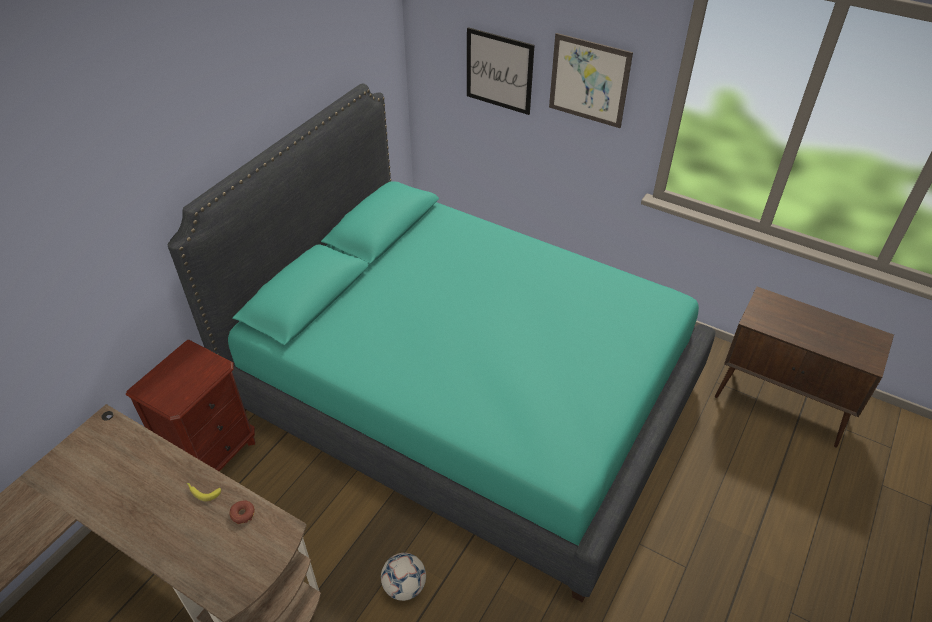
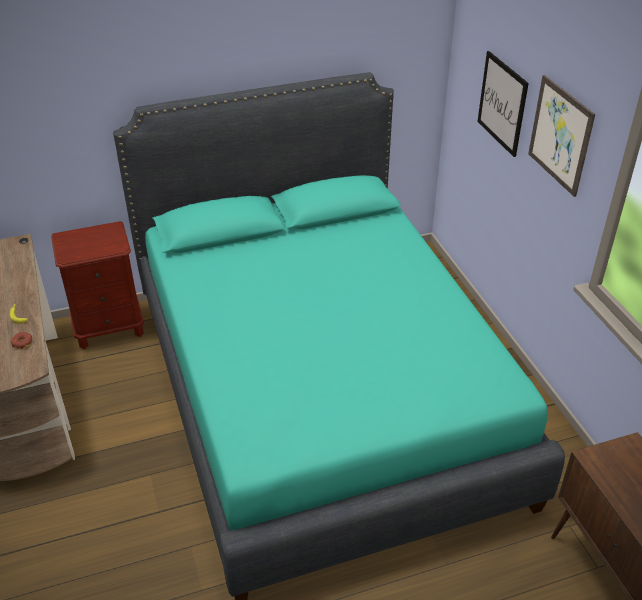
camera: 40 degrees right, 5 degrees down
(404, 586) = (129, 495): football -> none

